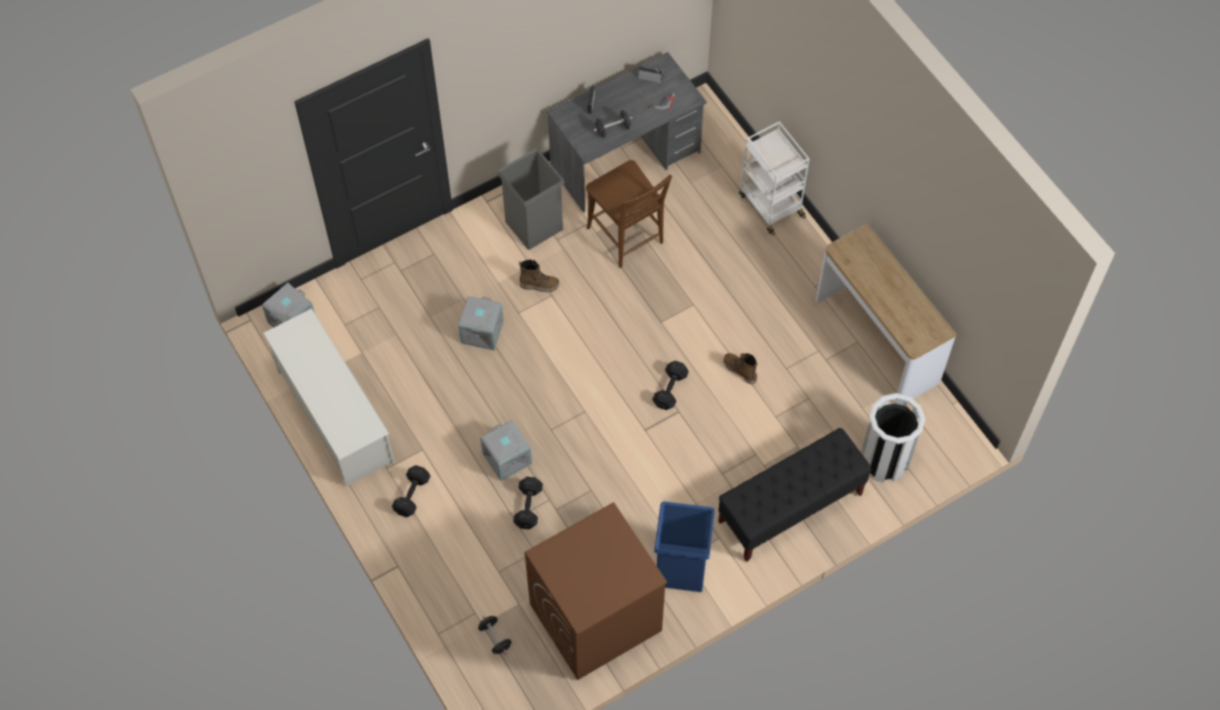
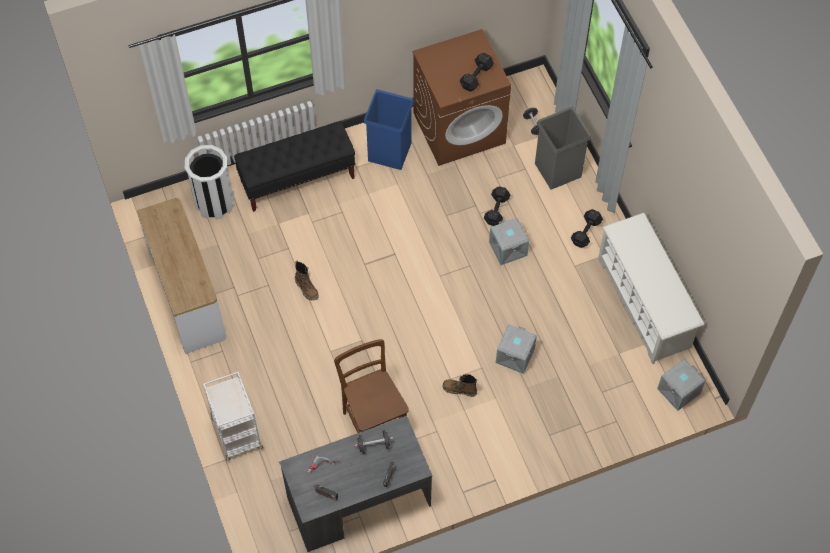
camera: 170 degrees left, 0 degrees up
(534, 225) = (455, 448): grey trash can -> grey trash can (558, 169)
(671, 389) = (366, 282): black dumbbell -> black dumbbell (475, 77)

